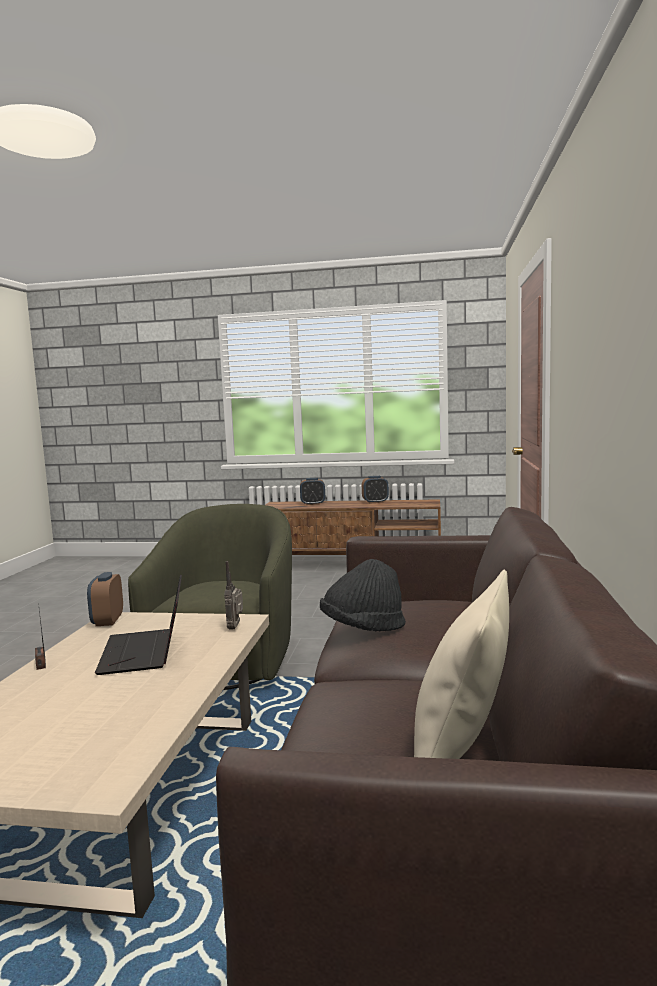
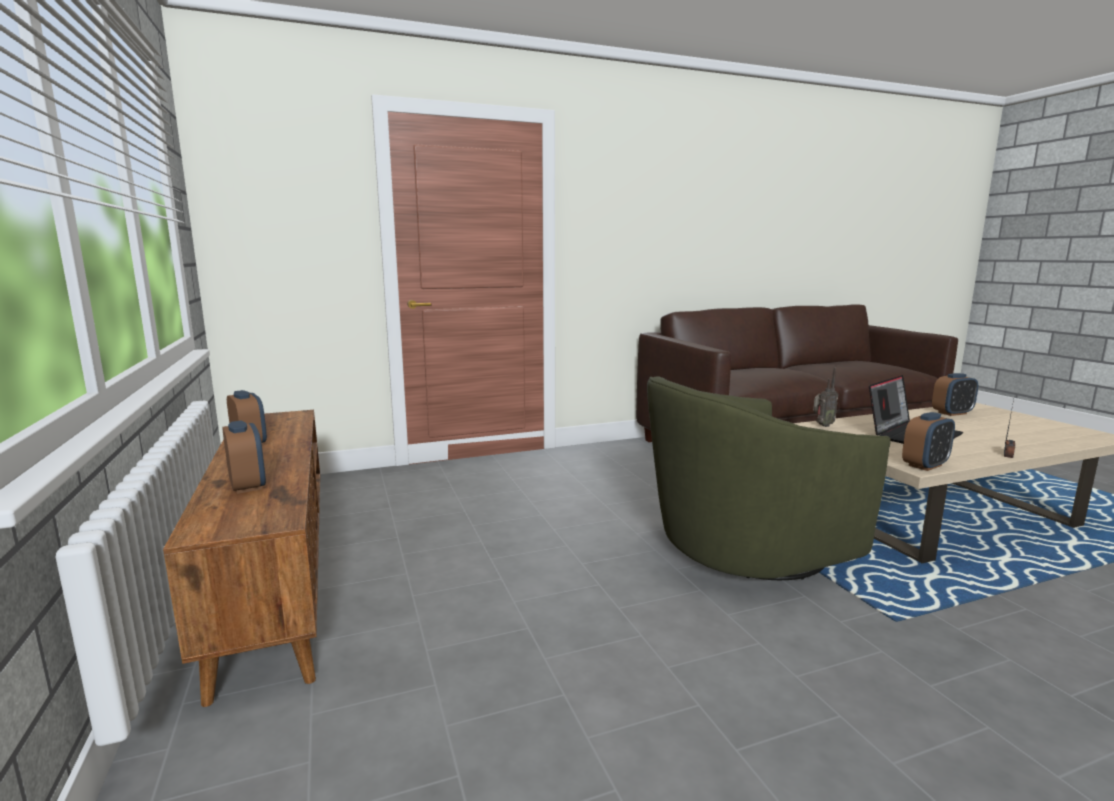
camera: 120 degrees left, 5 degrees up
(133, 730) = (952, 413): none -> alarm clock
(363, 628) = (795, 374): black hat -> none
(462, 753) = (849, 362): beige pillow -> none

